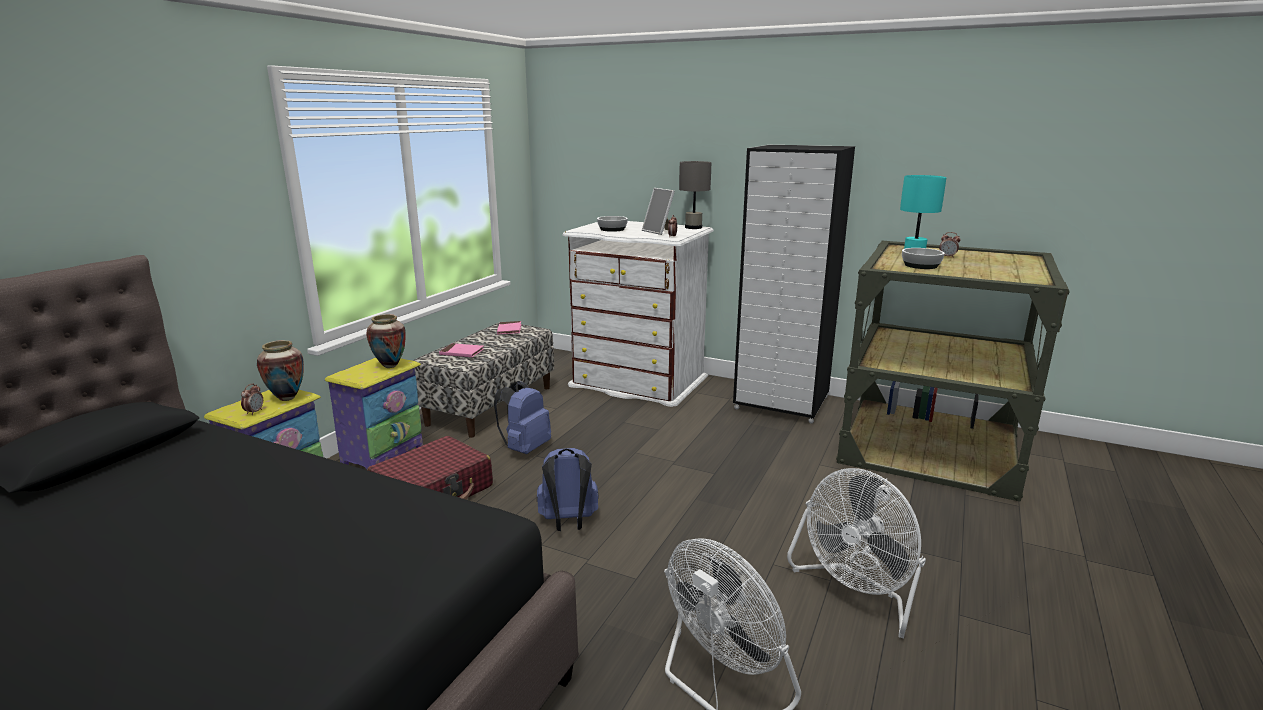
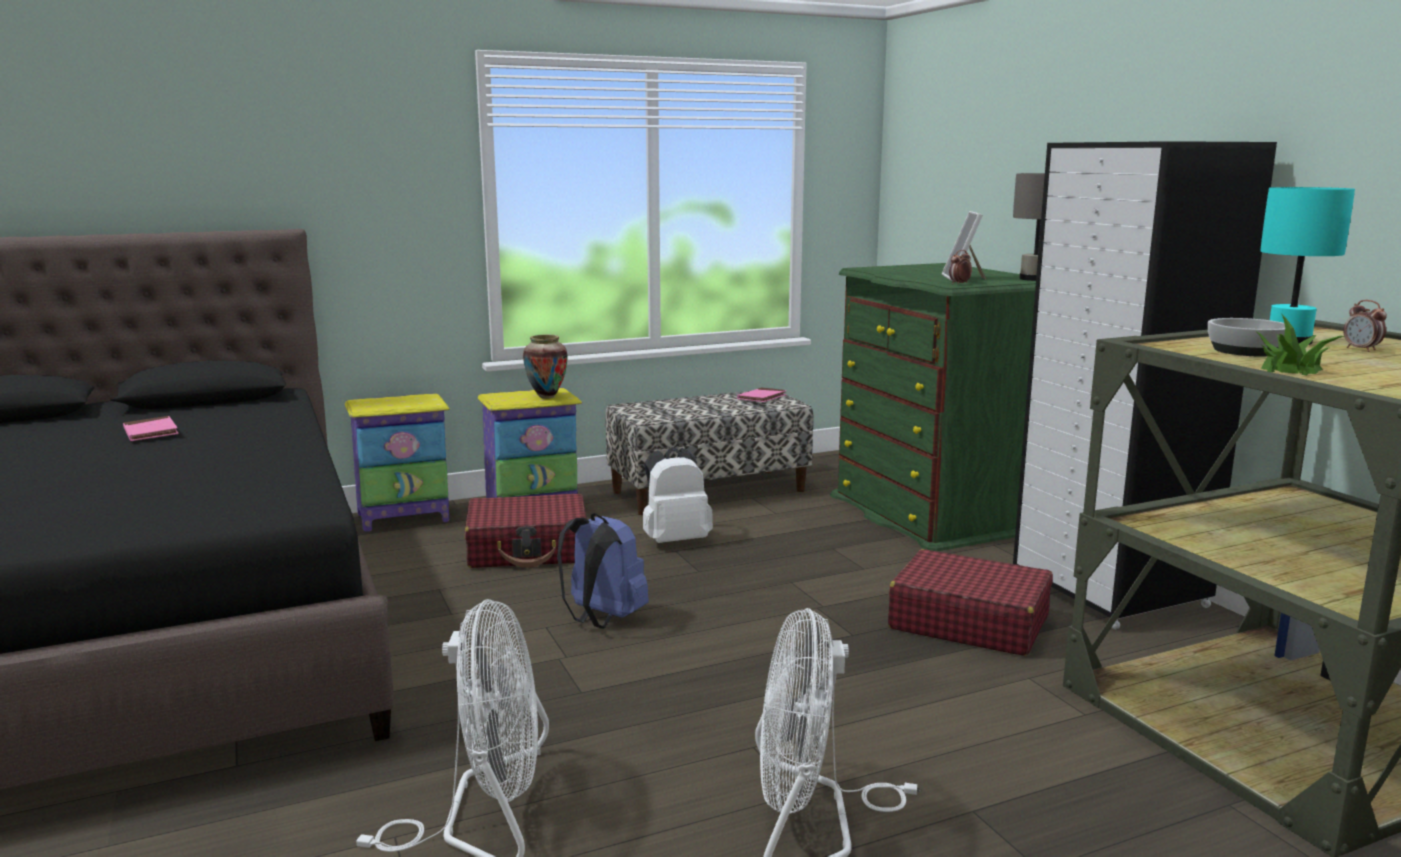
camera: 40 degrees right, 5 degrees down
(254, 412) = (377, 406): alarm clock -> none
(287, 398) = (418, 402): vase -> none
(462, 352) = (667, 408): pink book -> pink book (151, 433)
(525, 448) = (675, 540): blue backpack -> white backpack
(612, 229) = (908, 271): bowl -> none
(638, 380) = (933, 511): white dresser -> green dresser
(752, 443) = (968, 622): none -> red suitcase
(966, 274) = (1290, 368): none -> potted plant

